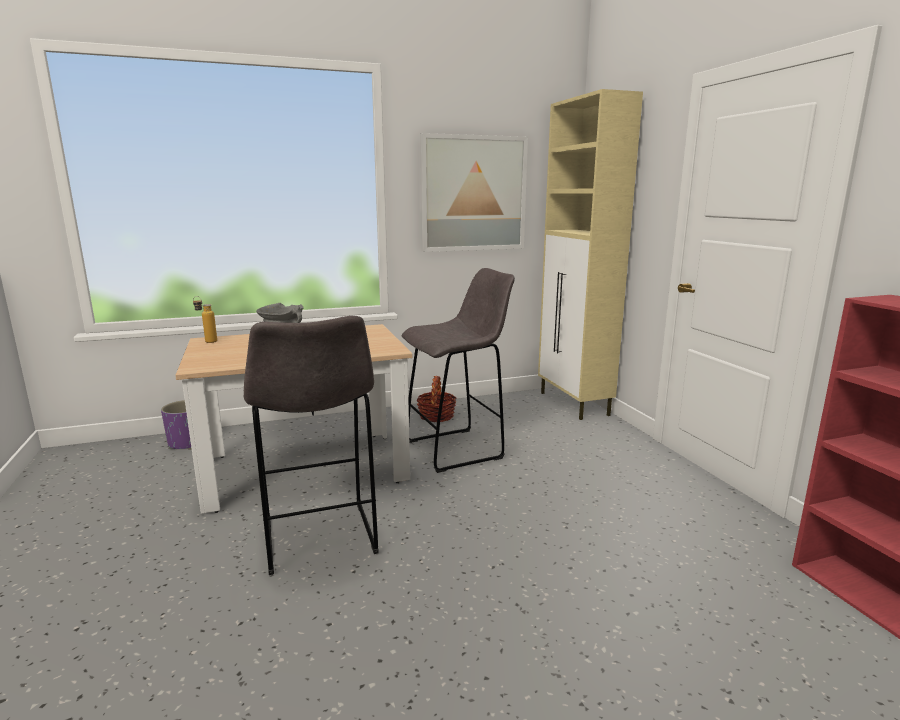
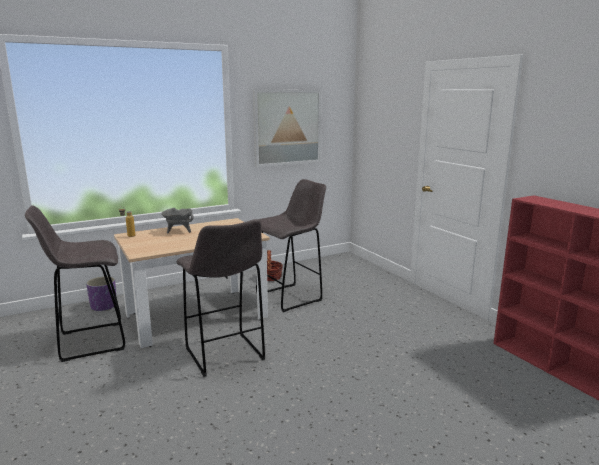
camera: 10 degrees left, 0 degrees up
(137, 496) = (89, 342): none -> grey stool
(574, 404) = (357, 263): beige cabinet -> none

